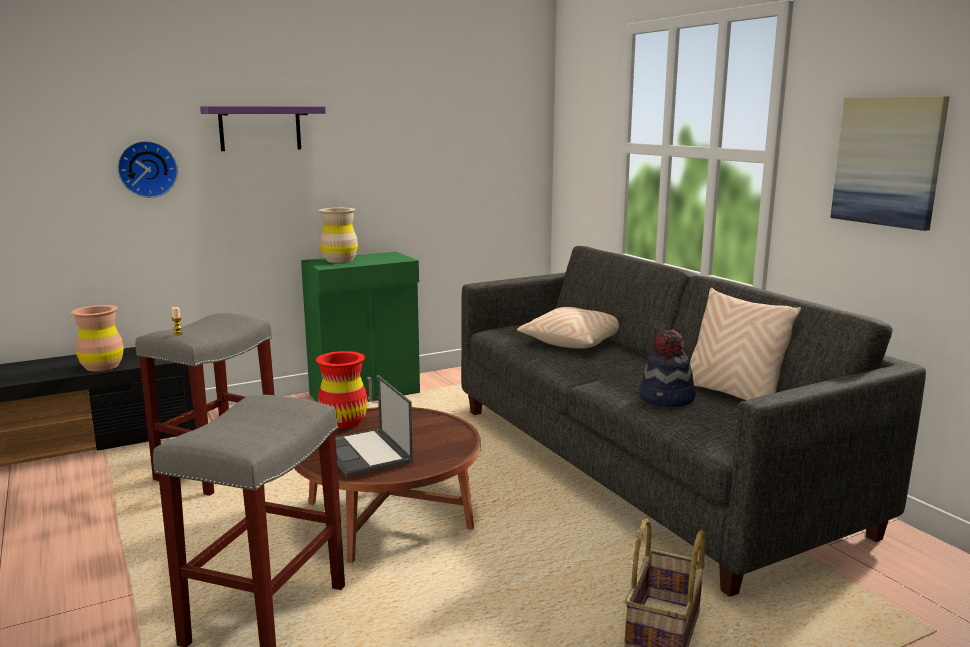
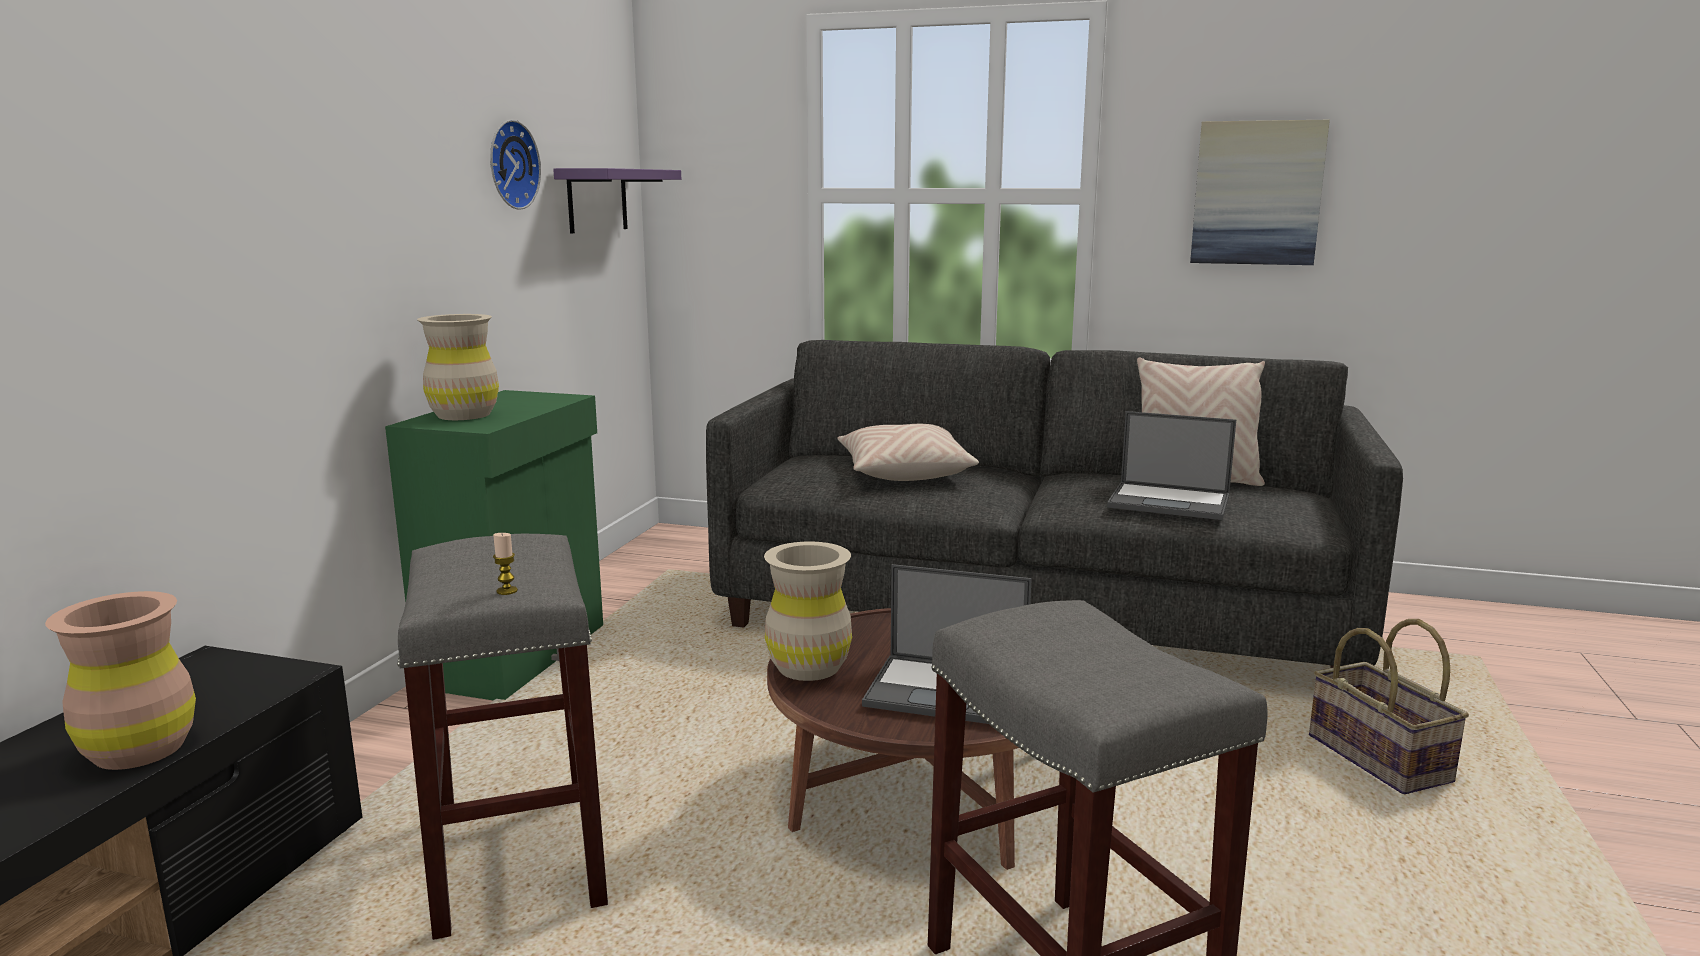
camera: 45 degrees left, 0 degrees up
(147, 169) = (92, 248): wall clock -> wall clock (509, 165)
(260, 128) = (295, 156): purple shelf -> purple shelf (597, 200)
(343, 422) = (808, 667): red vase -> beige vase
(667, 399) = (1171, 502): hat -> laptop

